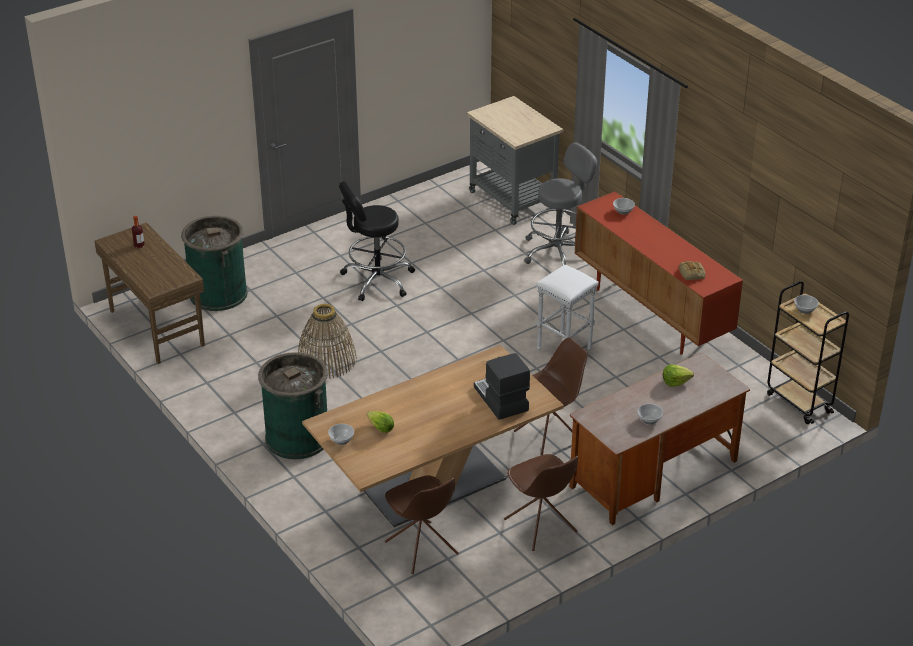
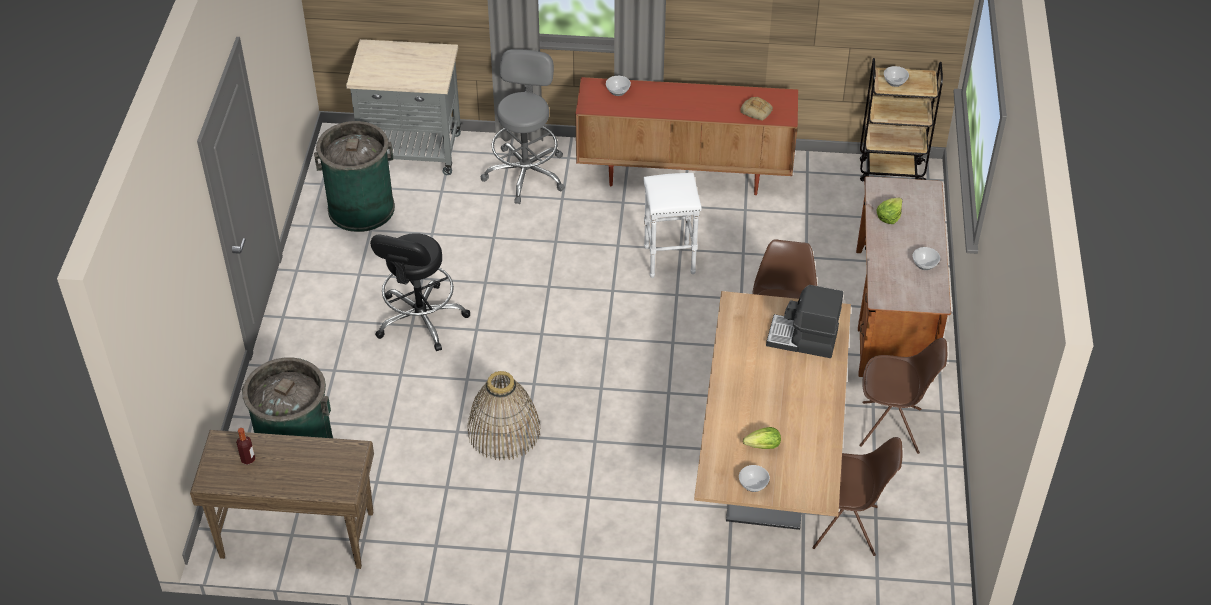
camera: 50 degrees left, 10 degrees up
(297, 438) = (599, 524): green trash can -> green trash can (361, 208)

